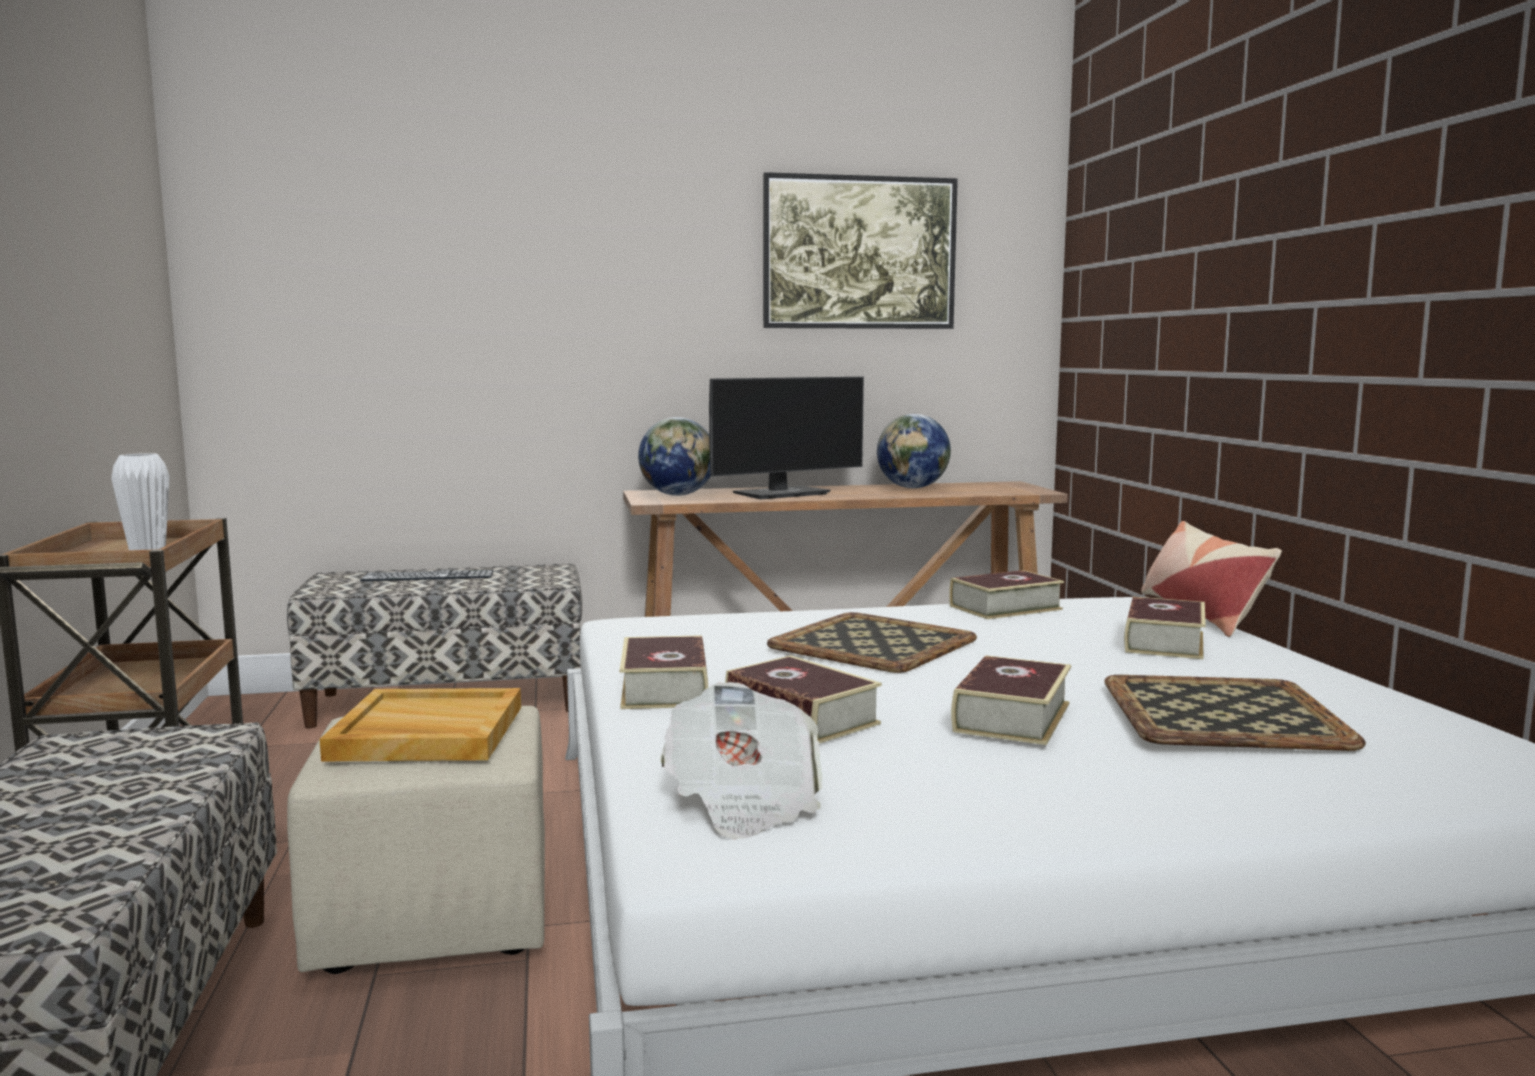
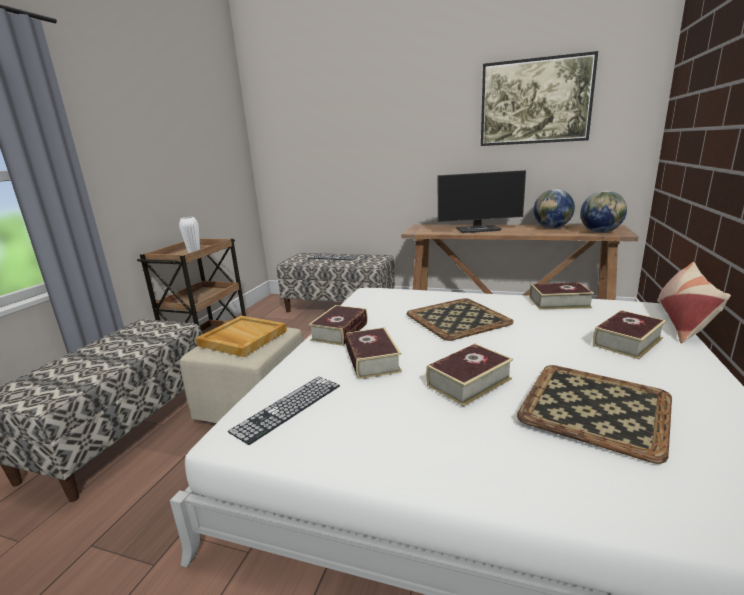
camera: 30 degrees right, 10 degrees up
(678, 495) = (430, 228): globe -> globe (600, 232)
(743, 802) = (288, 407): newspaper -> keyboard

